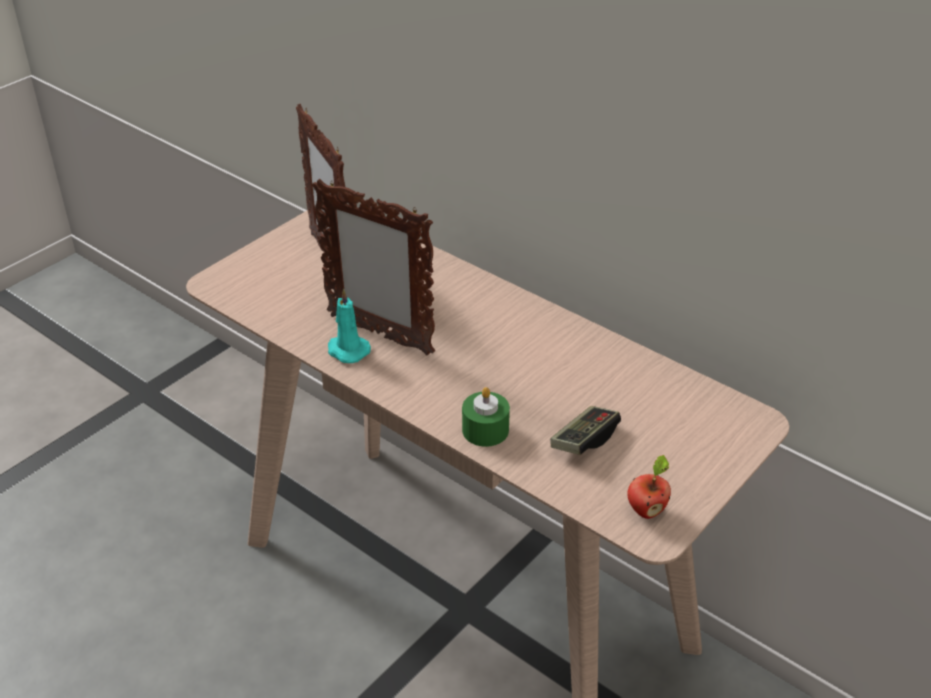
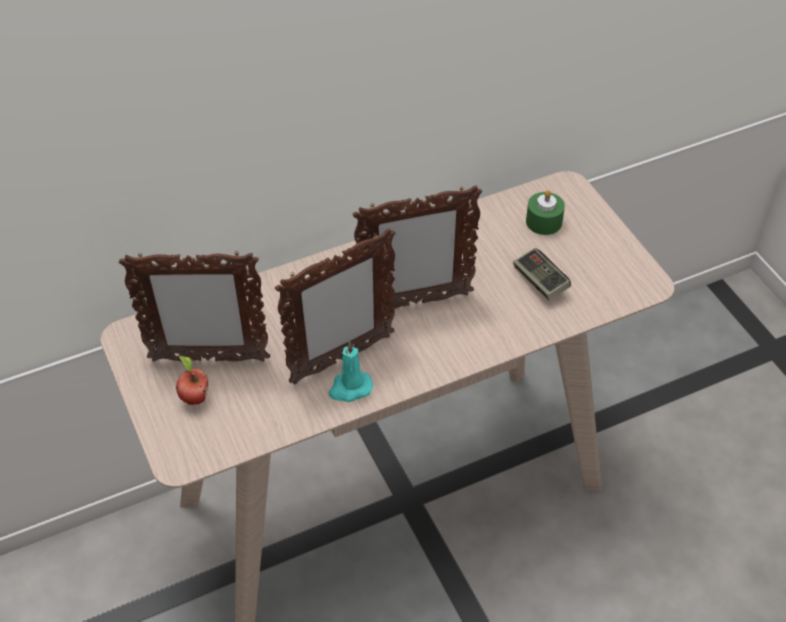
camera: 65 degrees left, 10 degrees up
(484, 359) = (415, 303): none -> picture frame
(485, 430) = (500, 333): green candle -> green candle (544, 222)
(646, 510) = (625, 278): apple -> apple (194, 398)

